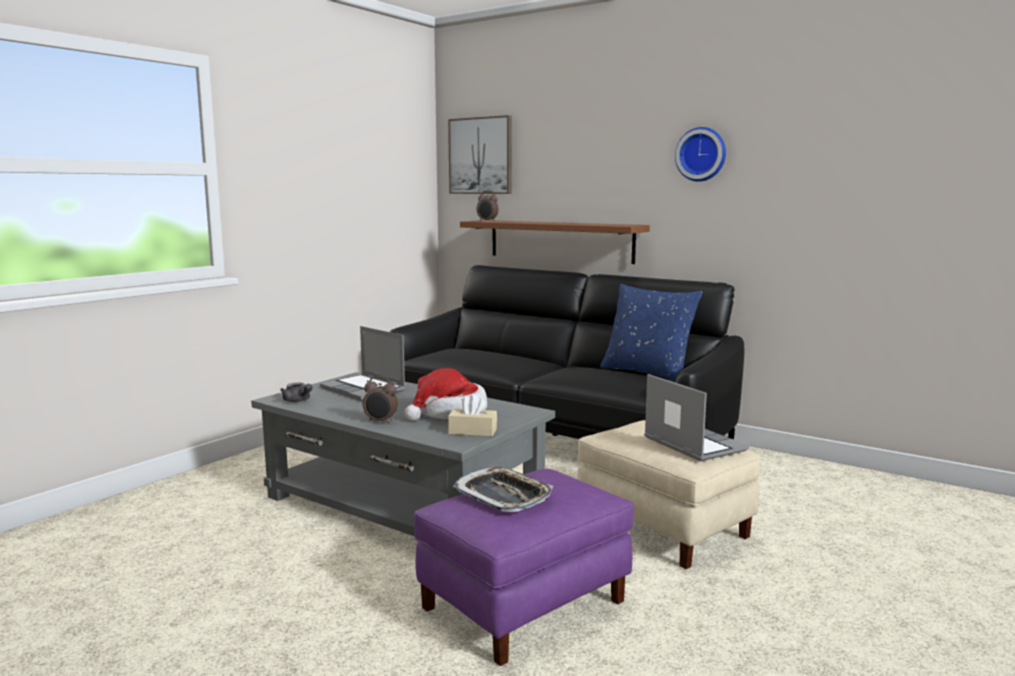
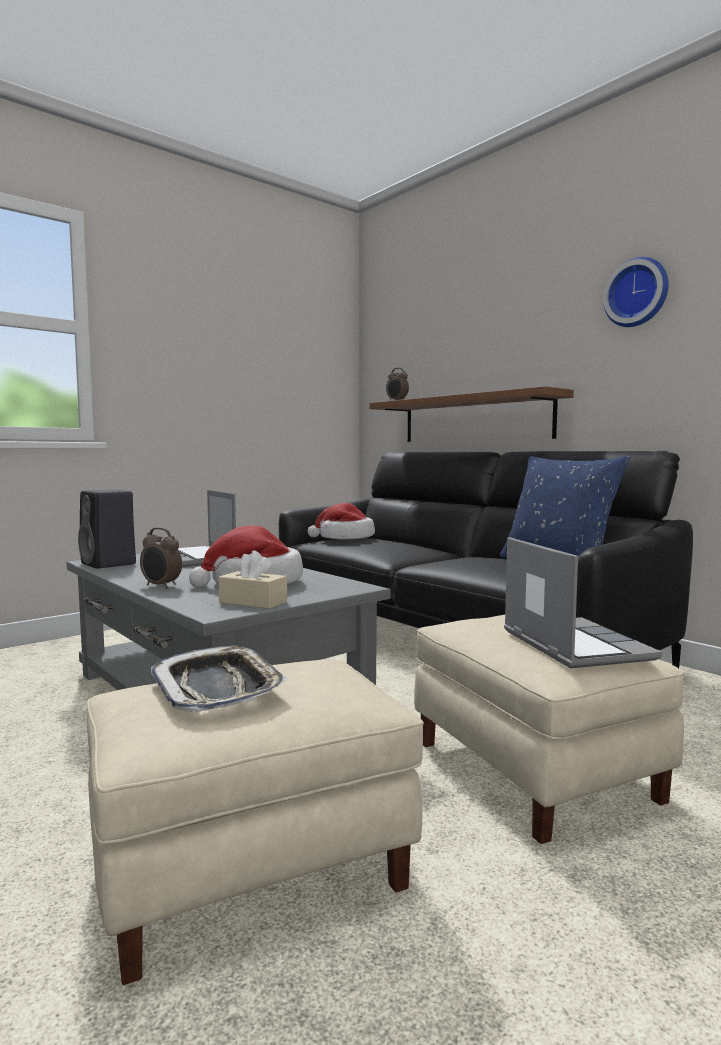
camera: 15 degrees right, 5 degrees down
(298, 401) = (109, 564): grey teapot -> black speaker
(453, 352) = (345, 538): none -> hat
(481, 156) = (398, 336): picture -> none
(524, 605) = (250, 868): purple ottoman -> beige ottoman

